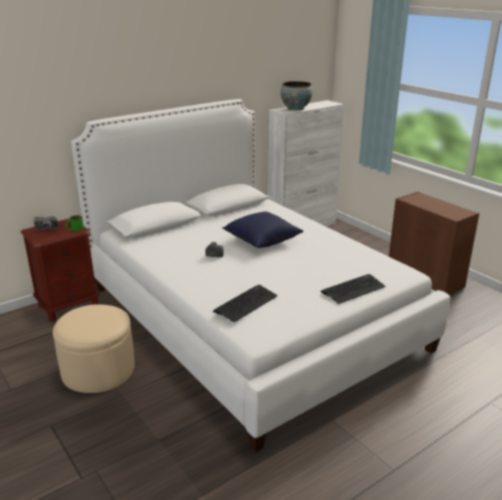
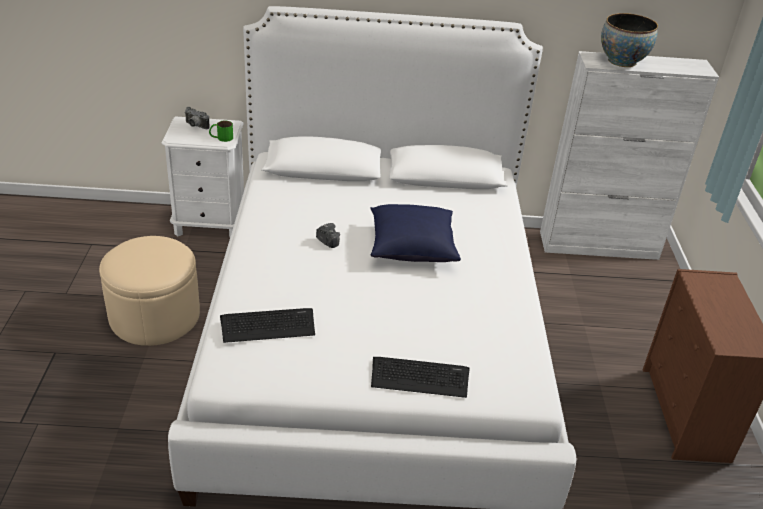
camera: 35 degrees right, 10 degrees up
(68, 306) = (210, 224): brown nightstand -> white nightstand

